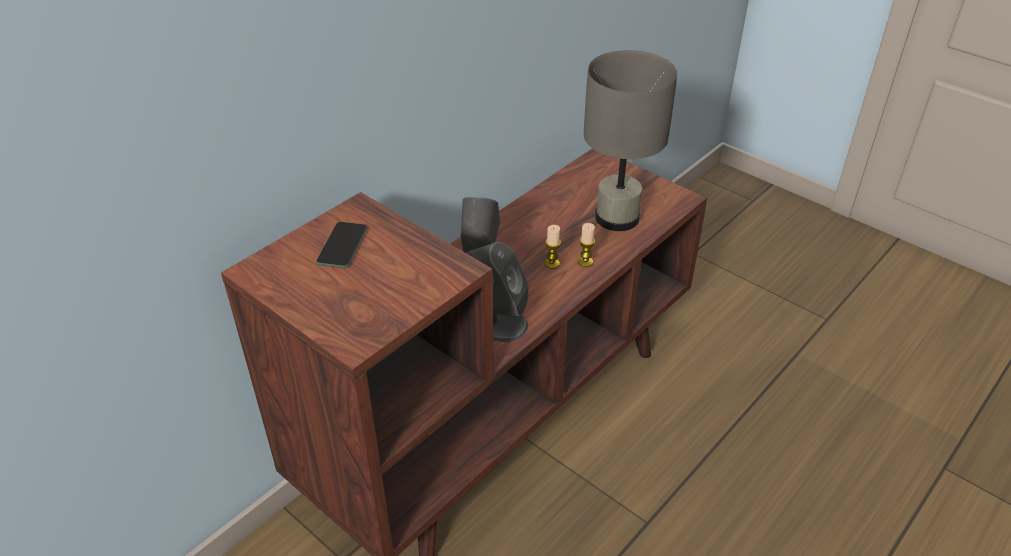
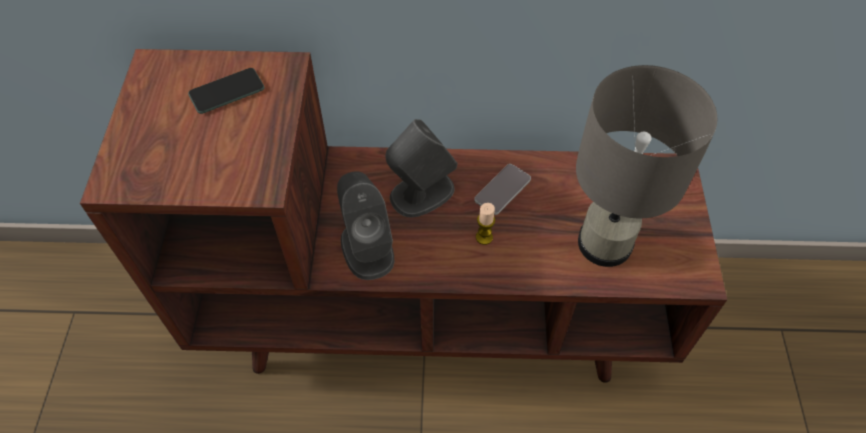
camera: 50 degrees right, 15 degrees up
(524, 234) = (502, 190): none -> phone
(585, 262) = (512, 261): candle -> none

